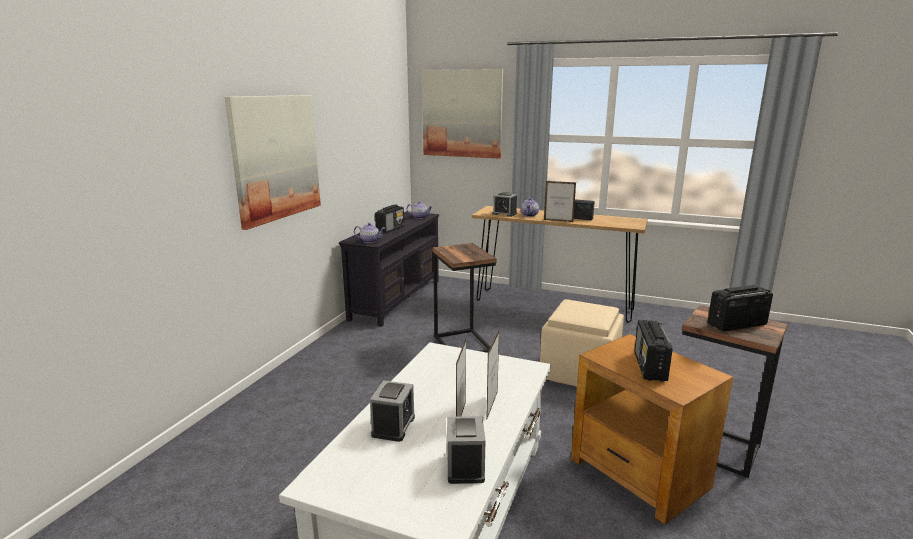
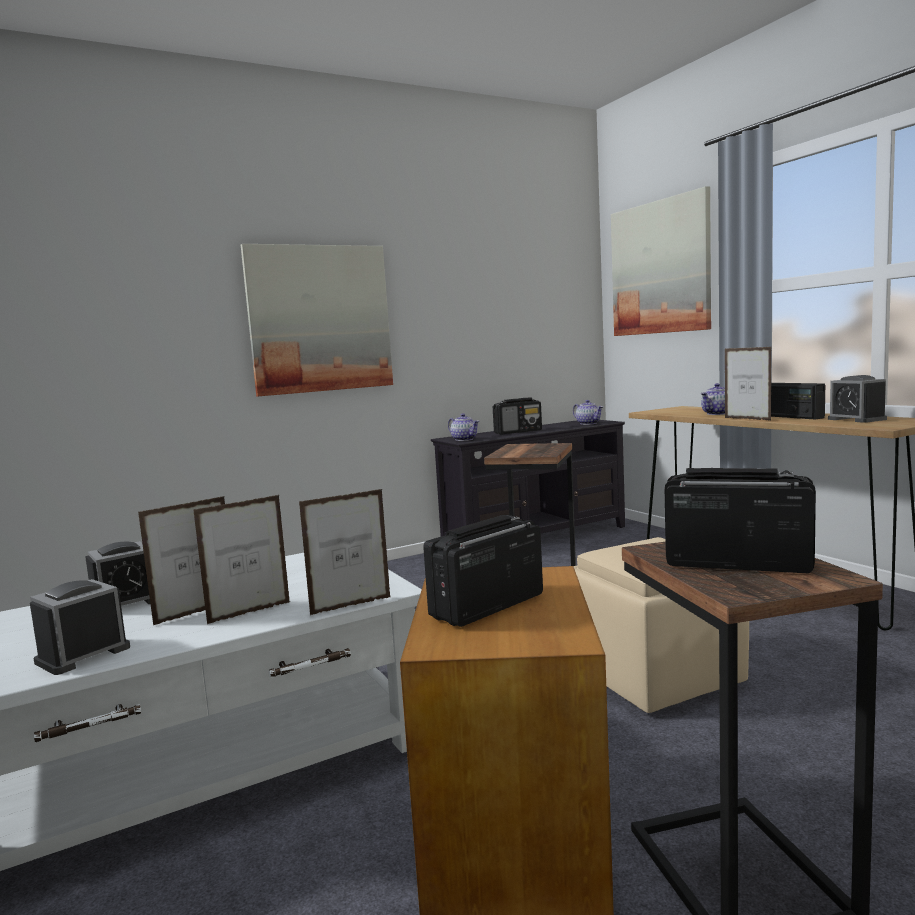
camera: 40 degrees right, 10 degrees down
(504, 214) = (681, 412): alarm clock -> alarm clock (856, 419)
(535, 383) = (351, 606): none -> picture frame

